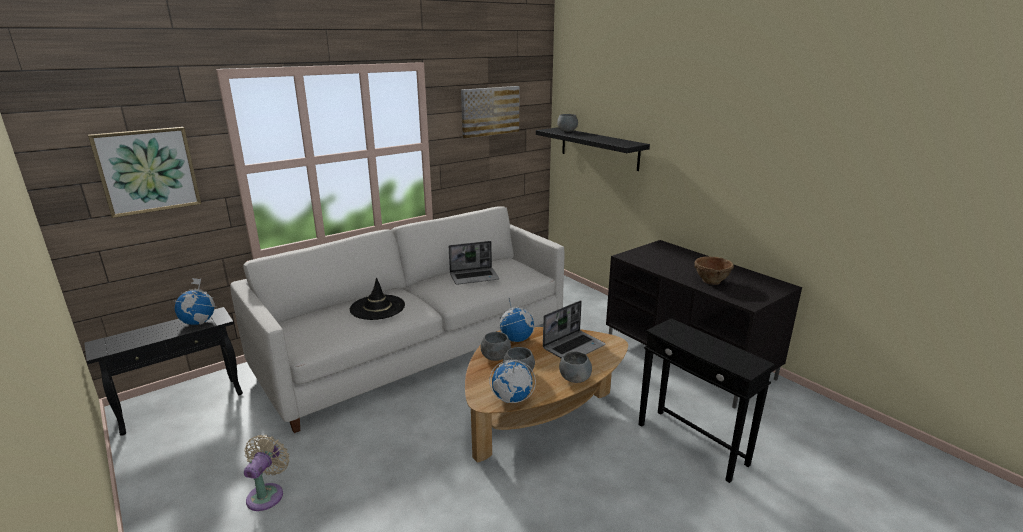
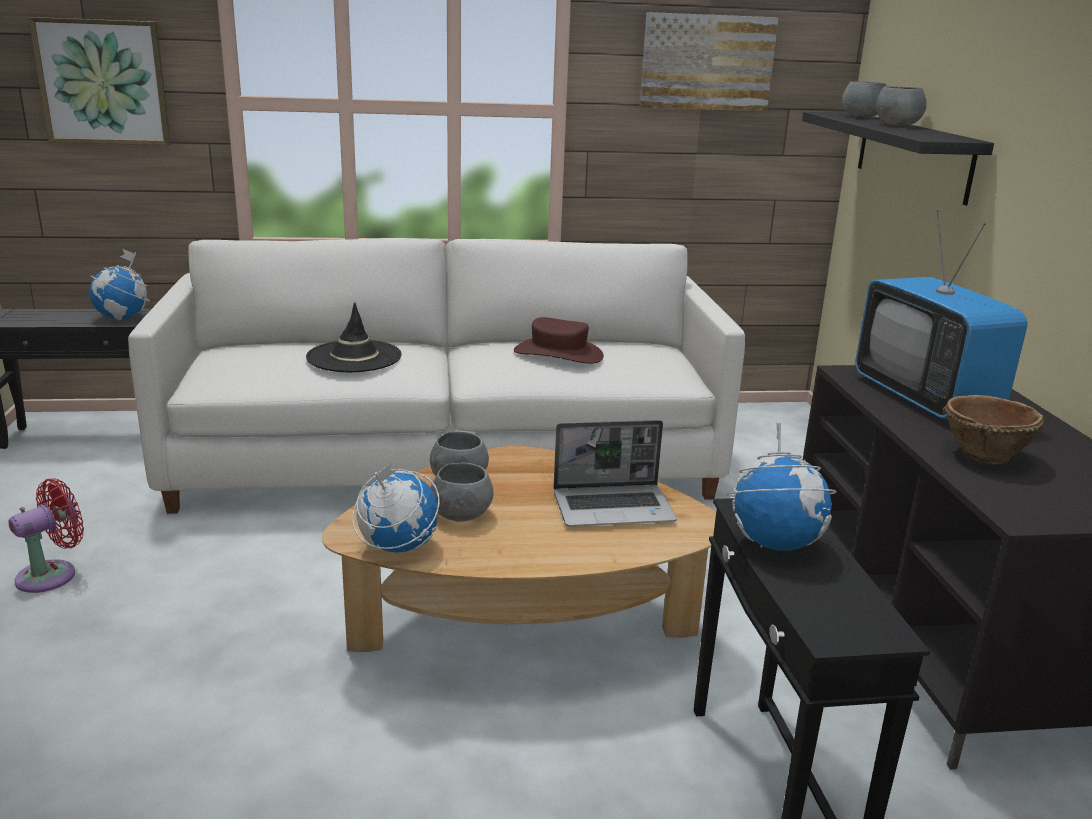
camera: 30 degrees right, 0 degrees up
(267, 494) = (52, 574): beige fan -> red fan
(474, 277) = (558, 354): laptop -> brown hat
(516, 339) = (529, 466): globe -> globe (776, 543)
(574, 378) = (546, 555): grey bowl -> grey bowl (897, 125)
(664, 261) = (924, 398): none -> television

